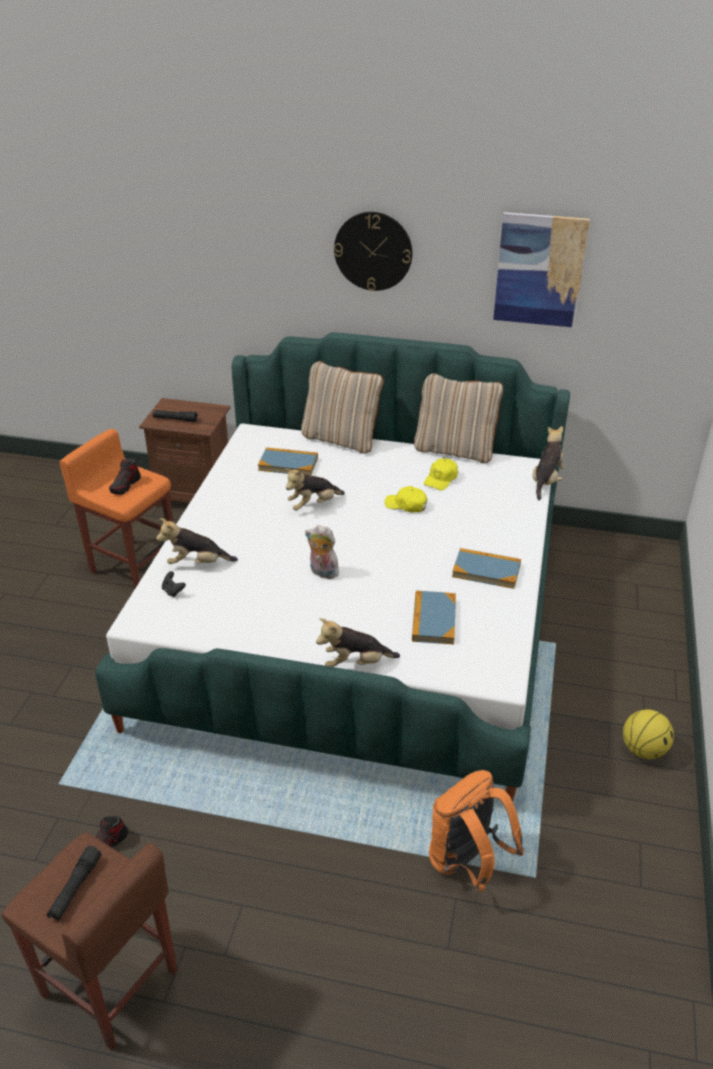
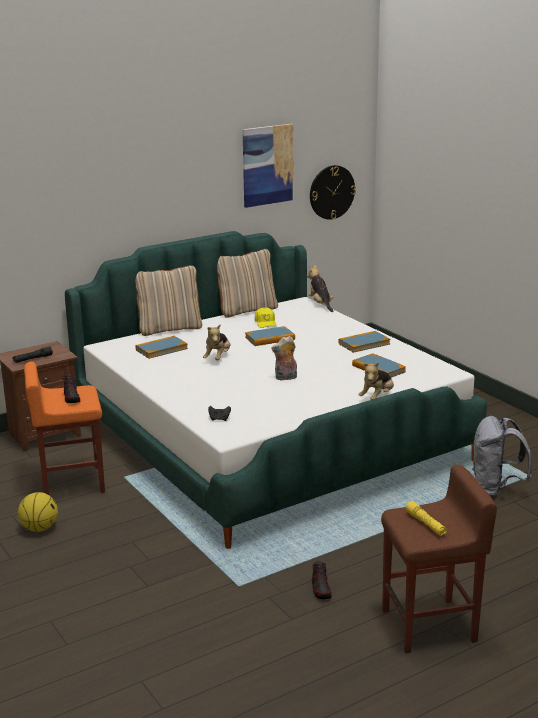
camera: 45 degrees left, 15 degrees down
(75, 888) = (426, 524): black flashlight -> yellow flashlight
(197, 563) = (206, 404): plush toy -> none
(373, 251) = (161, 176): wall clock -> wall clock (331, 192)
(406, 505) = (270, 338): yellow cap -> book
(467, 863) = (496, 488): orange backpack -> grey backpack
(644, 750) = (492, 415): basketball -> basketball (40, 528)

